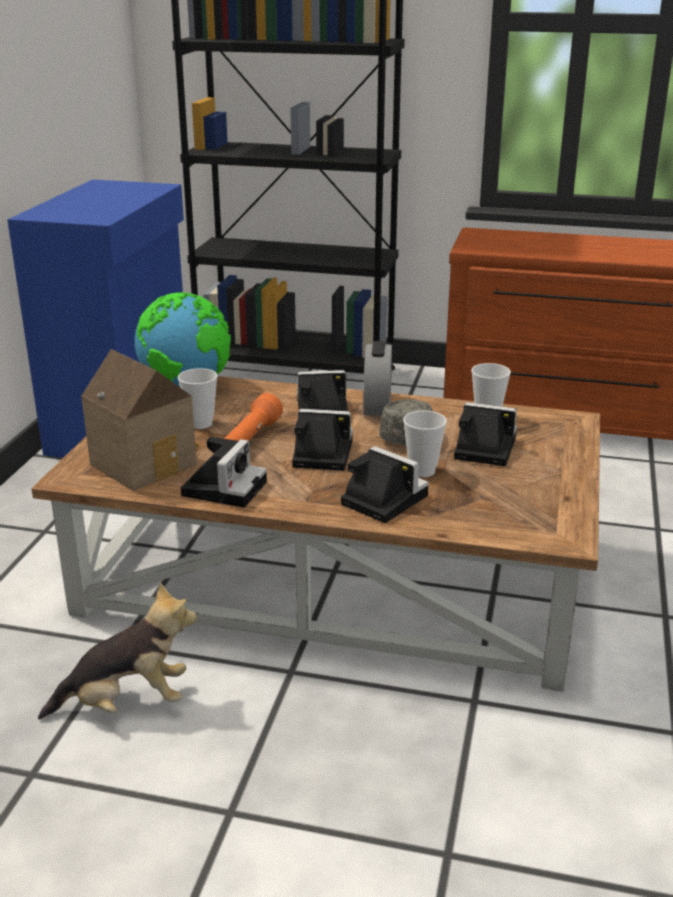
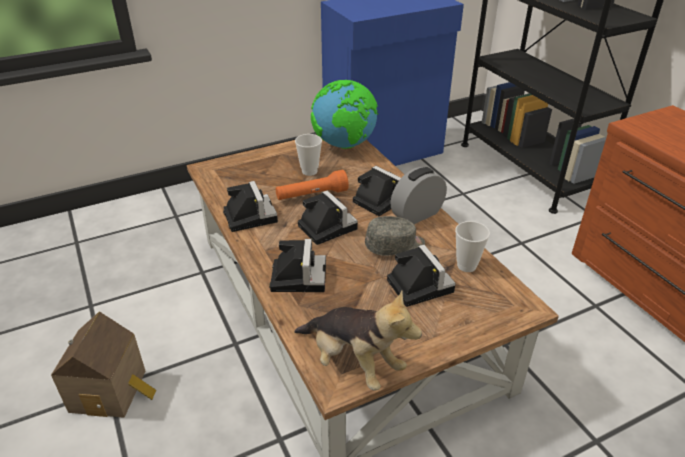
camera: 50 degrees right, 10 degrees up
(127, 703) = (160, 302): plush toy -> plush toy (353, 363)
(147, 463) = (247, 180): toy house -> toy house (112, 391)
(224, 487) = (249, 215): camera -> camera turned 90 degrees counterclockwise
(422, 471) = (354, 274): cup -> none

